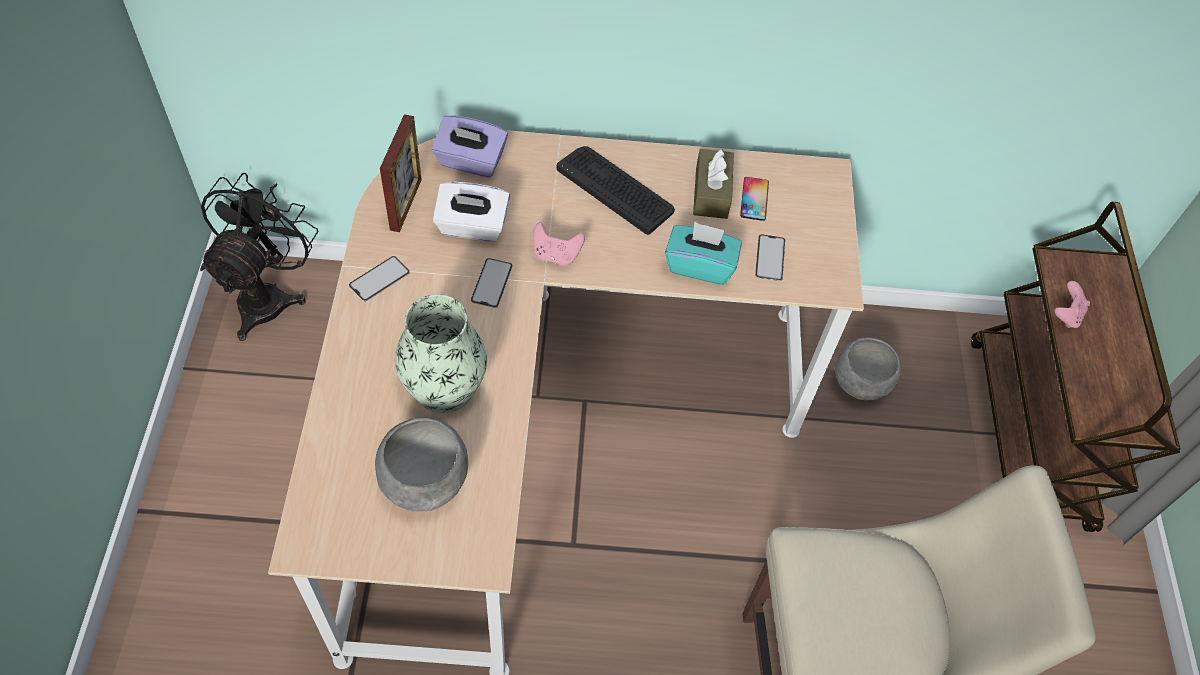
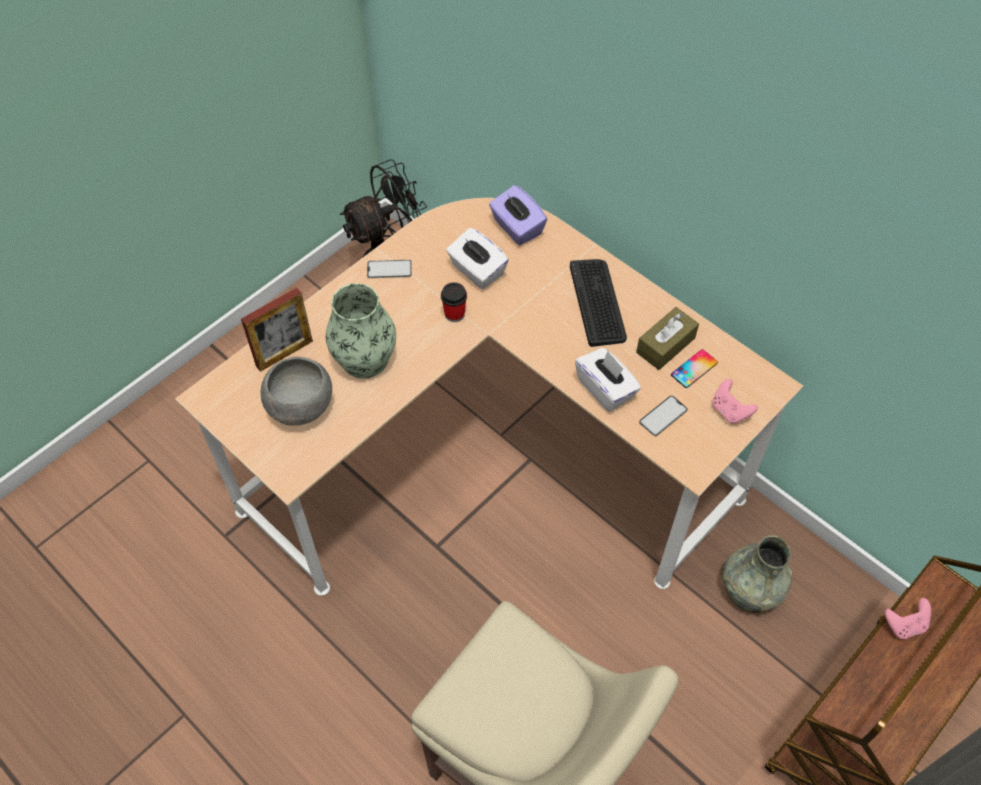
camera: 45 degrees right, 0 degrees up
(406, 204) = (449, 232): picture frame -> picture frame (284, 353)
(491, 283) = (454, 314): phone -> cup
(556, 255) = (513, 321): pink game controller -> pink game controller (729, 411)
(700, 265) = (605, 389): turquoise tissue box -> white tissue box
(861, 383) = (751, 587): grey bowl -> grey vase

